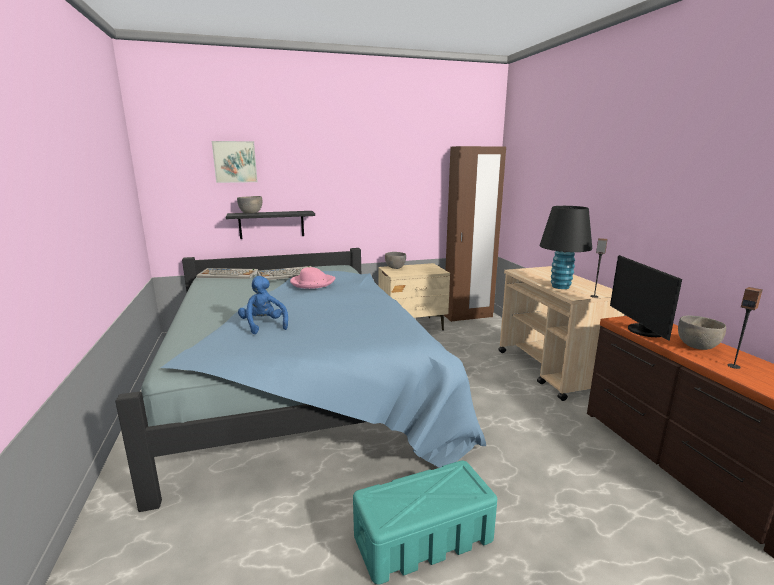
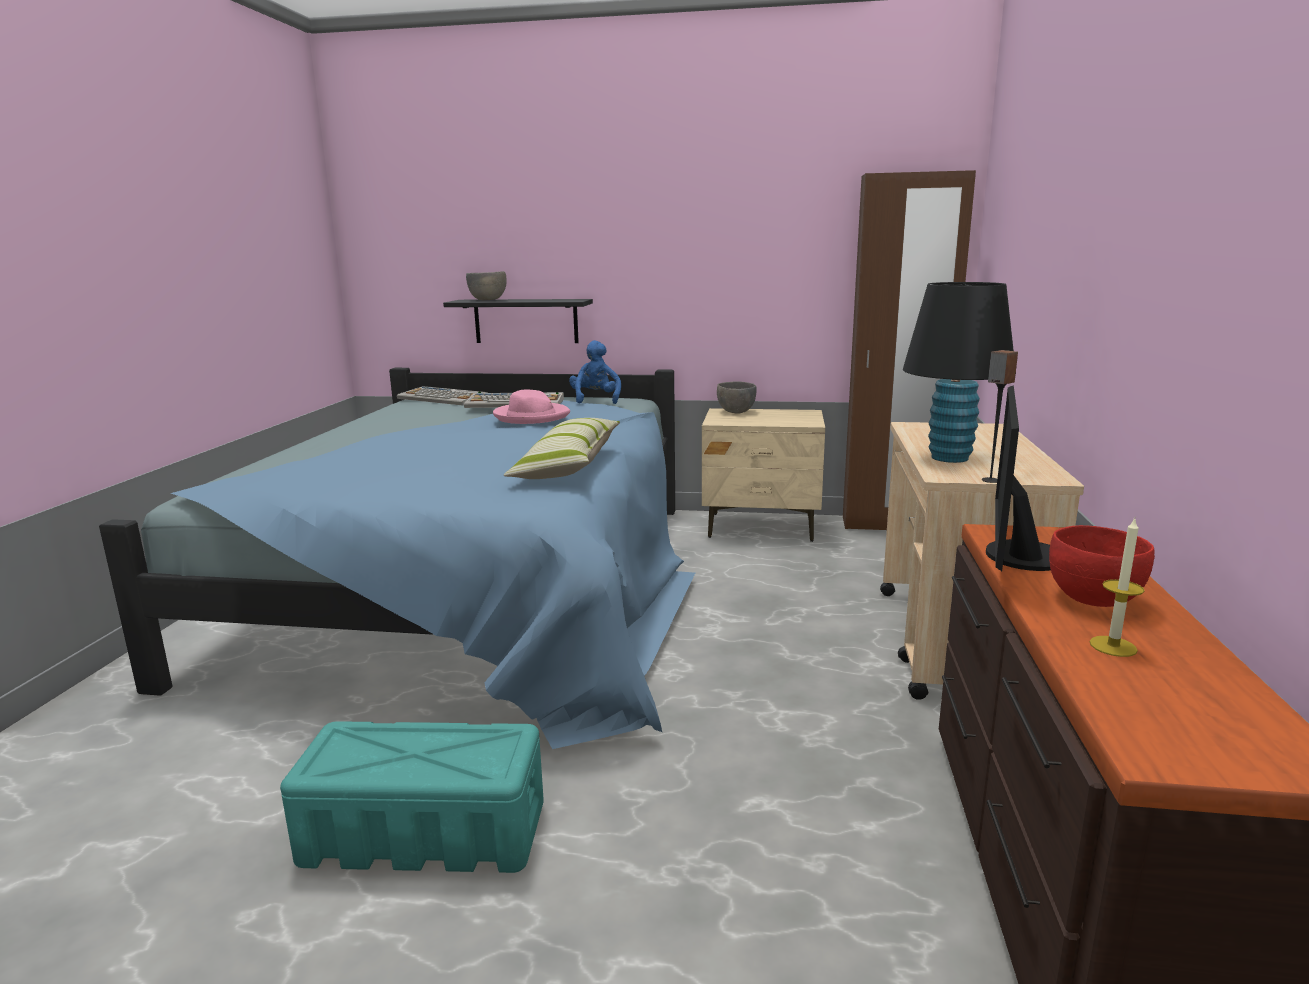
camera: 25 degrees right, 0 degrees up
(235, 162) = (471, 215): picture -> none
(264, 325) = (365, 462): blue plush toy -> blue plush toy (595, 399)
(386, 312) = (568, 466): none -> pillow
(697, 347) = (1093, 600): grey bowl -> red bowl
(734, 366) = (1113, 646): speaker -> candle

